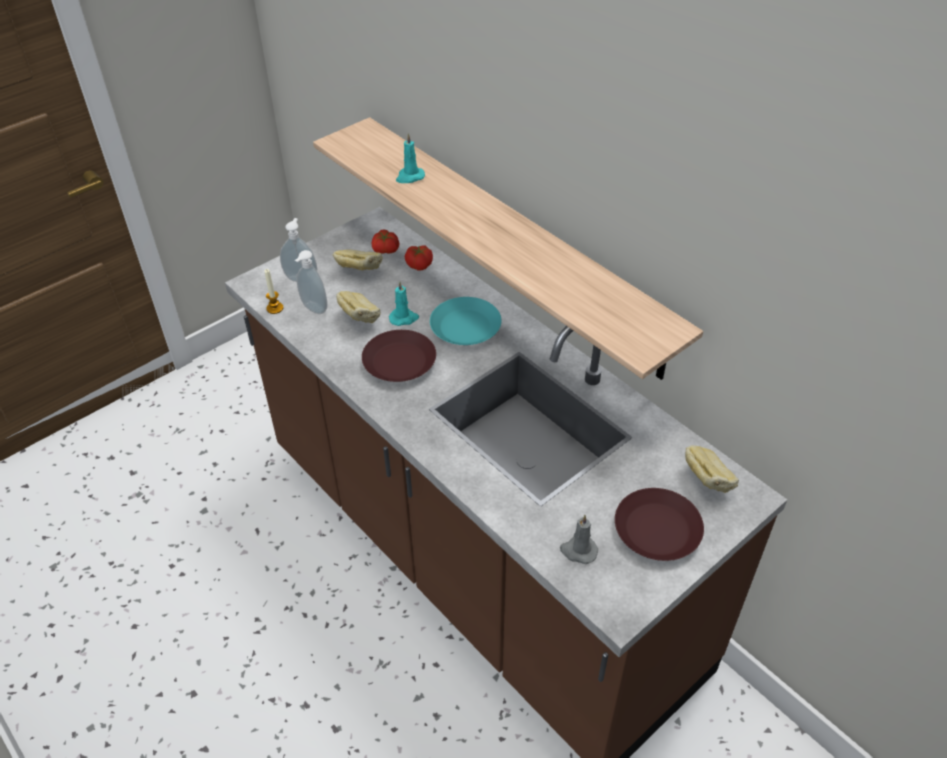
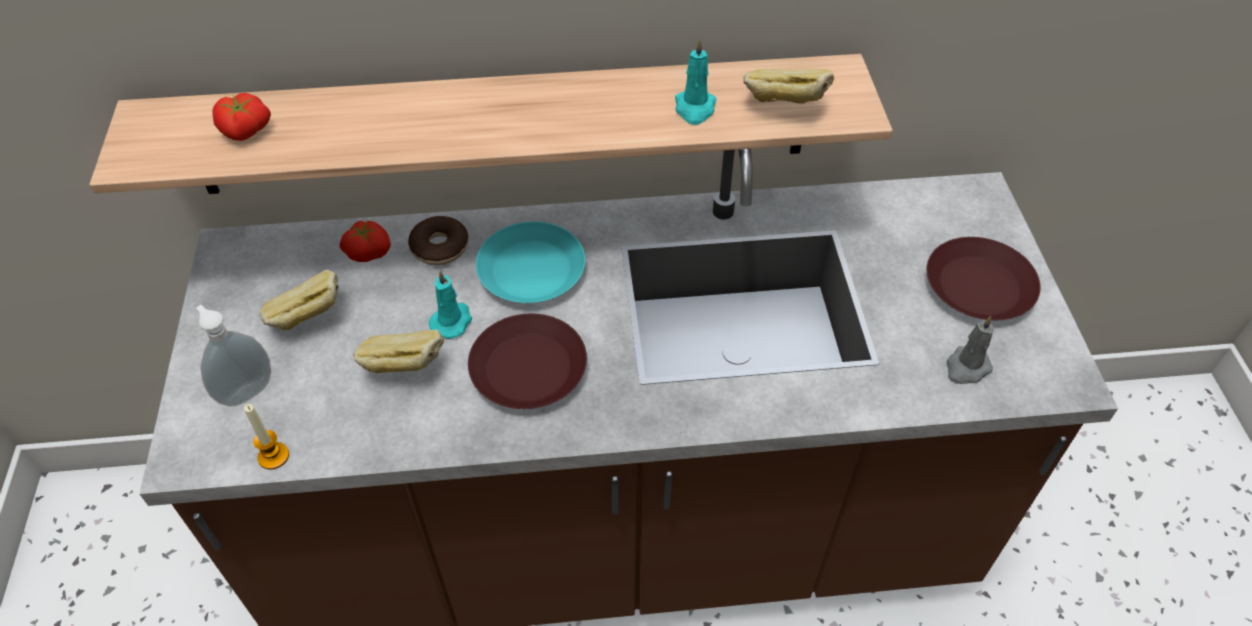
camera: 55 degrees left, 5 degrees up
(313, 309) = (327, 411): soap dispenser -> none
(385, 250) = (298, 270): tomato -> tomato (245, 131)
(409, 177) = (315, 129): turquoise candle -> turquoise candle (695, 109)
(447, 286) = (440, 247): none -> donut
(706, 482) = (940, 212): bread -> bread (784, 107)

